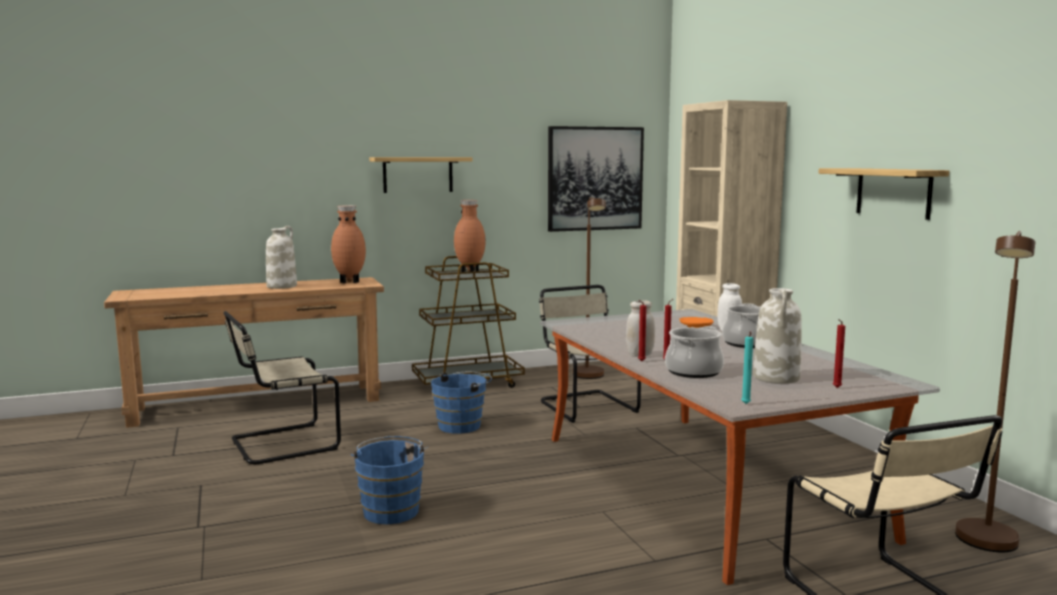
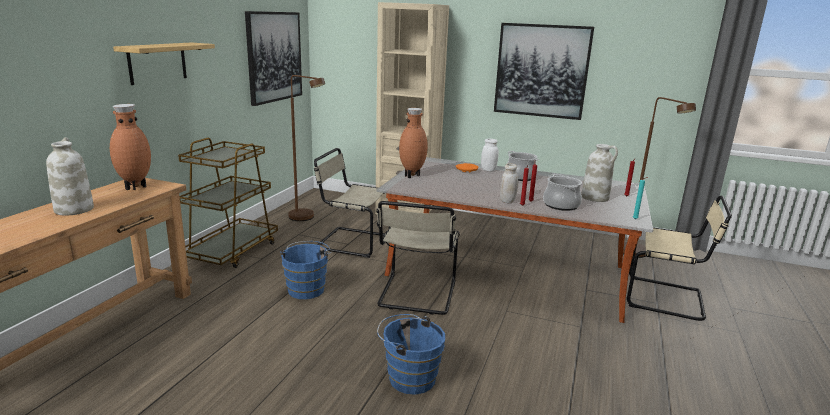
camera: 50 degrees left, 10 degrees up
(280, 445) = (196, 374): beige chair -> beige chair (416, 295)
(470, 272) = (219, 153): brown vase -> brown vase (412, 176)
(893, 192) = (541, 71): shelf -> picture

